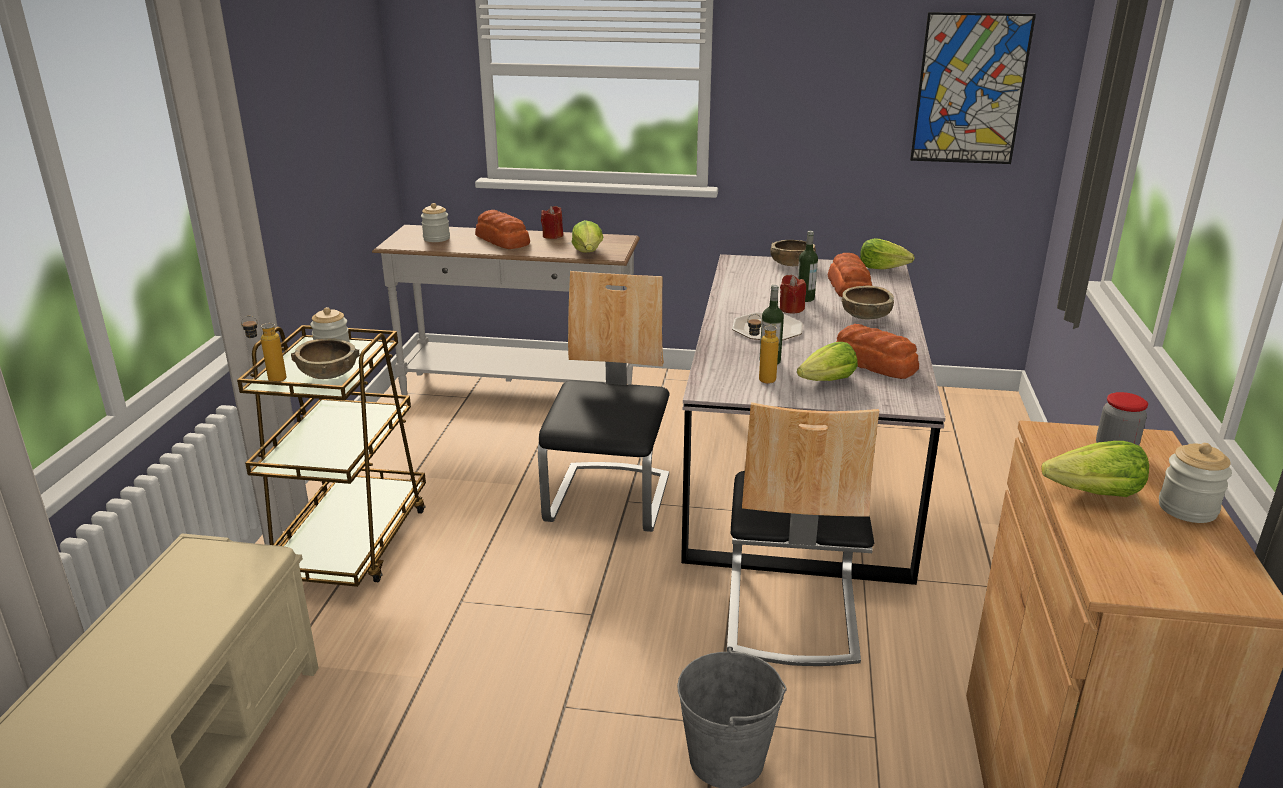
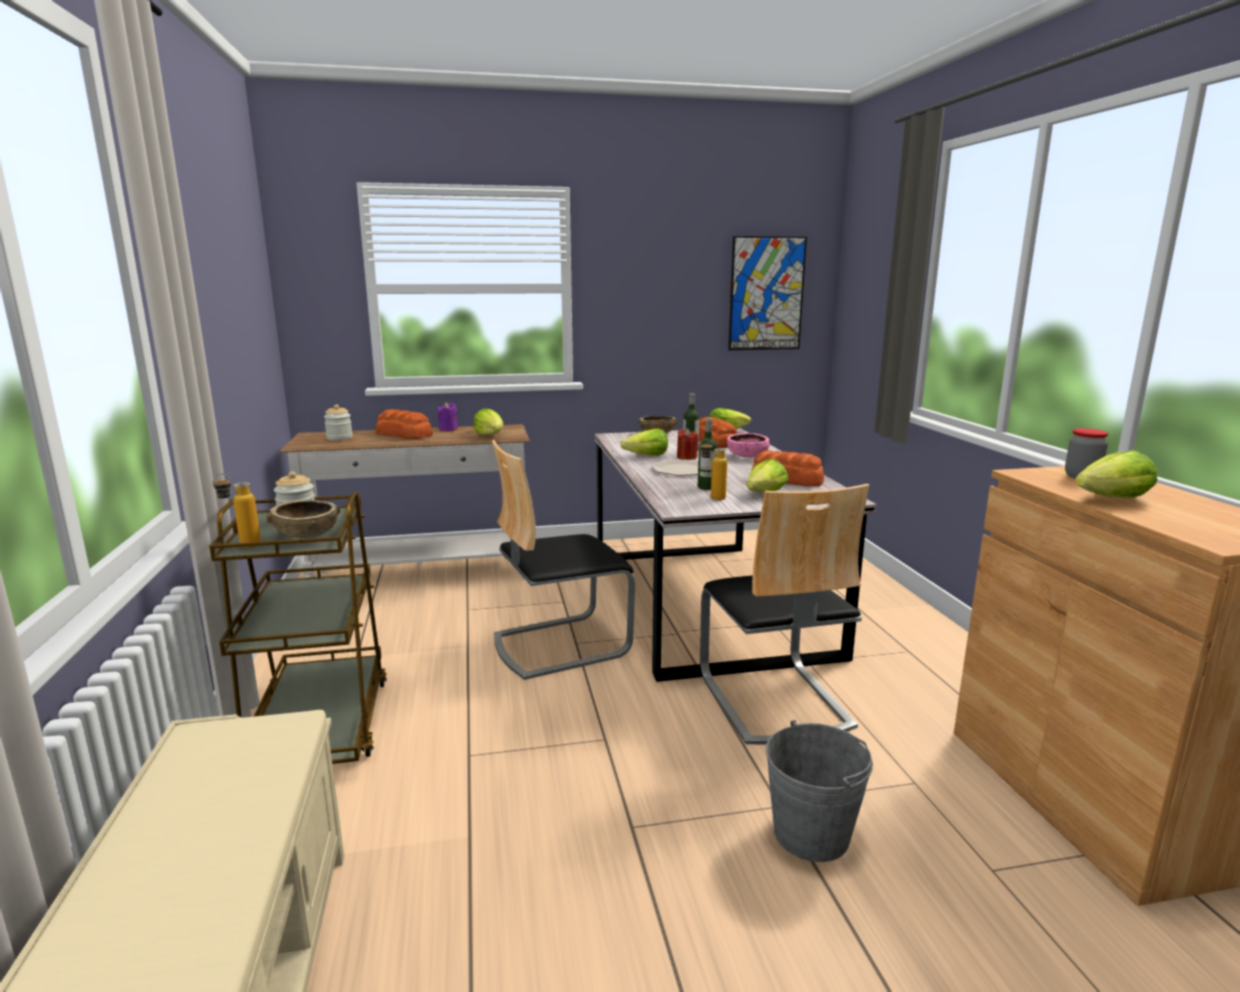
camera: 20 degrees left, 10 degrees down
(552, 236) = (448, 429): red candle -> purple candle
(609, 499) = (560, 644): chair -> chair turned 105 degrees counterclockwise
(747, 301) = (647, 456): none -> lettuce
(865, 316) = (747, 456): brown bowl -> pink bowl
(1187, 509) = (1182, 498): jar -> none

